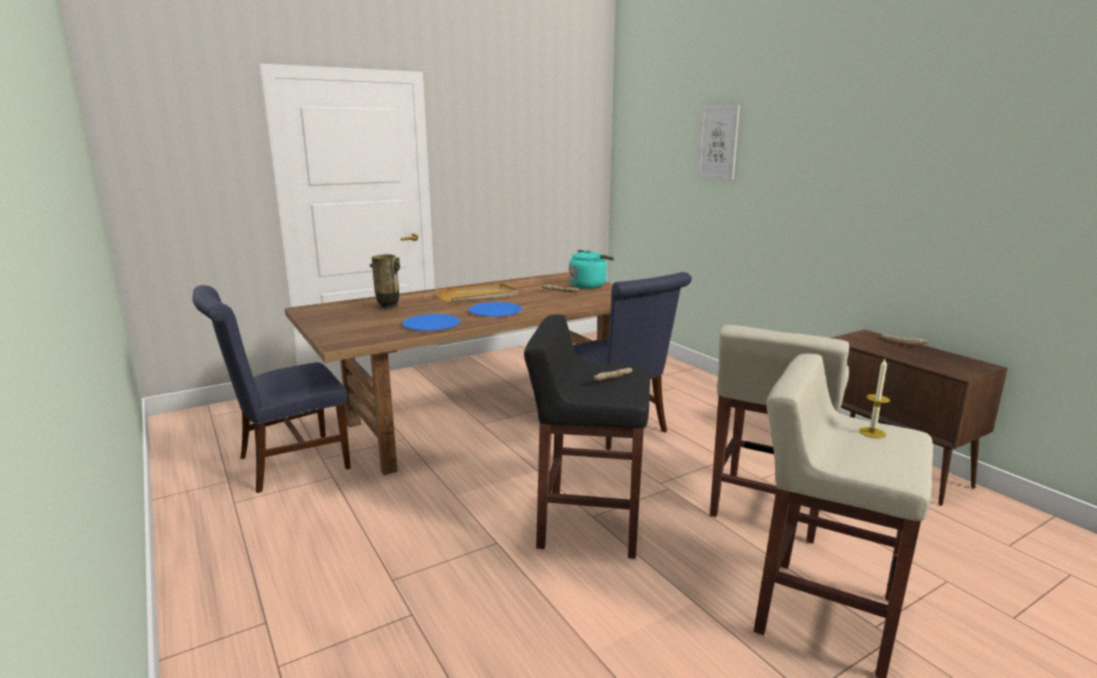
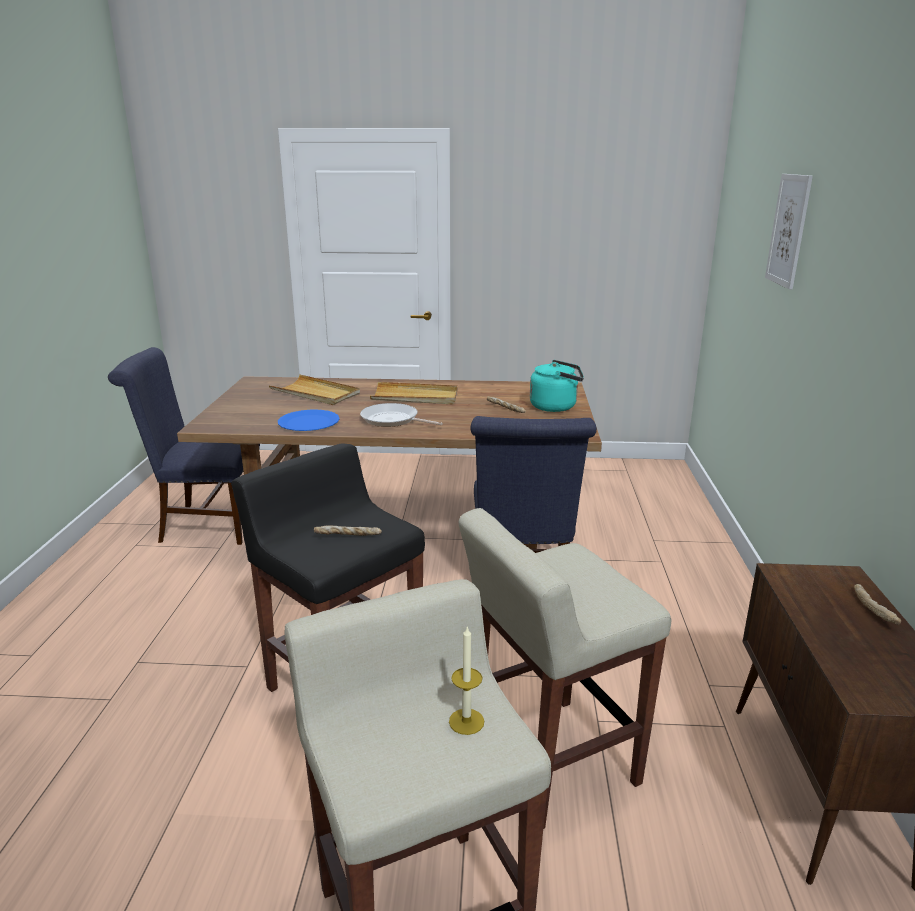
camera: 35 degrees right, 5 degrees up
(388, 307) = (315, 393): vase -> beige tray
(495, 311) = (392, 420): blue plate -> frying pan

